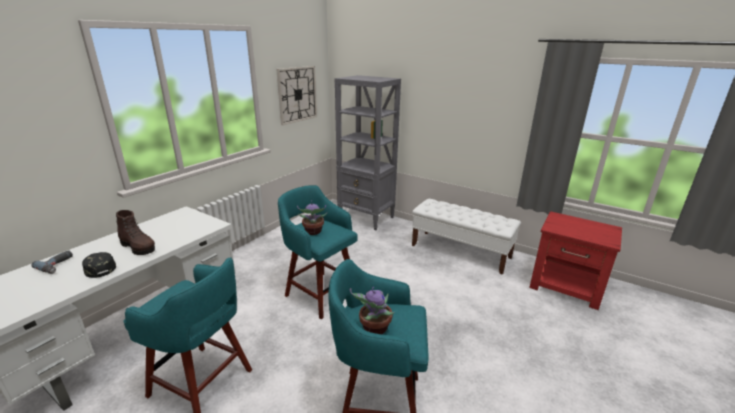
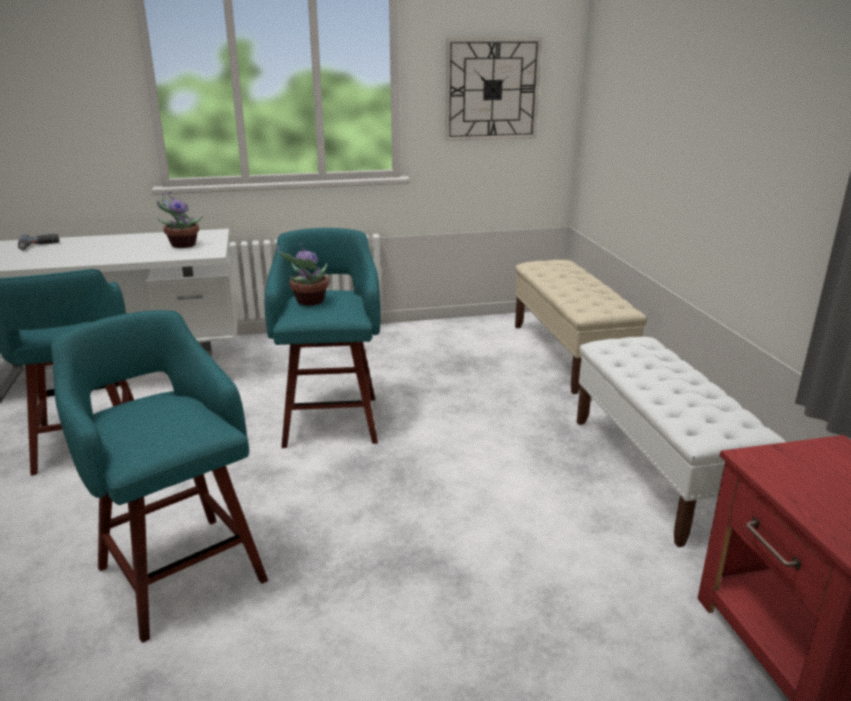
camera: 45 degrees right, 0 degrees up
(98, 267) = (54, 257): black cap -> none
(138, 247) = (110, 251): brown boot -> none
(366, 218) = (569, 354): grey bookcase -> beige bench
(374, 329) = (128, 419): potted plant -> potted plant (182, 245)

